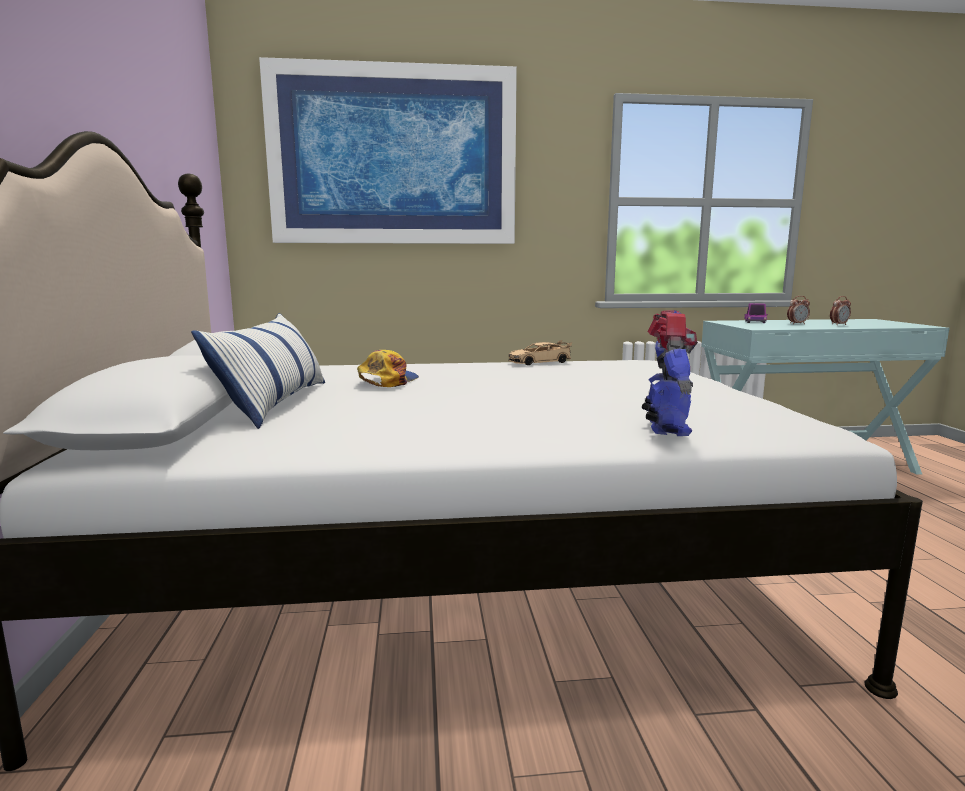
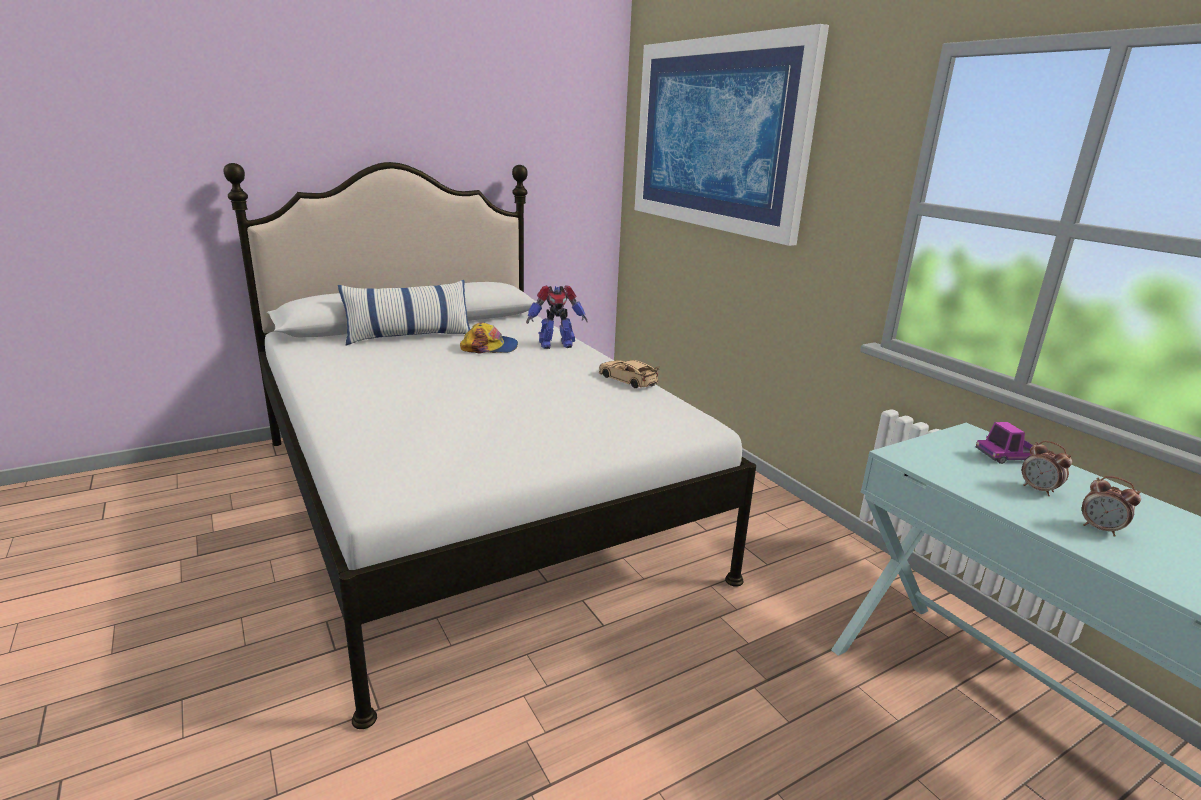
camera: 65 degrees right, 10 degrees up
(665, 427) = (363, 434): toy robot -> toy robot (555, 345)

